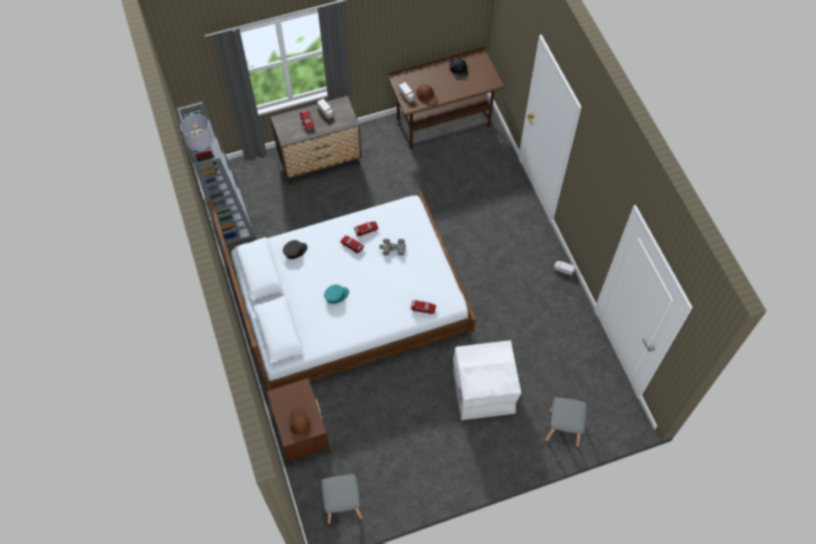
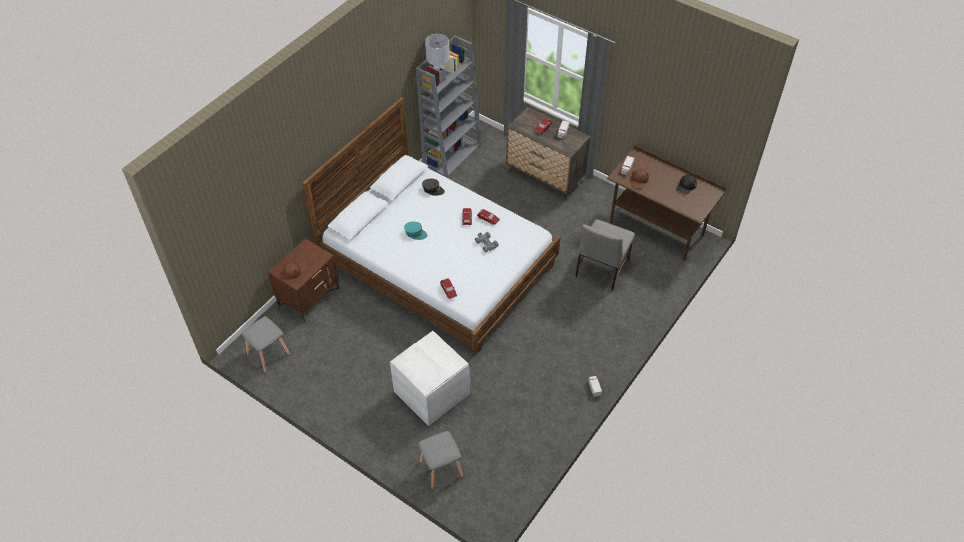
camera: 55 degrees right, 10 degrees down
(451, 187) = (601, 268): none -> grey chair

